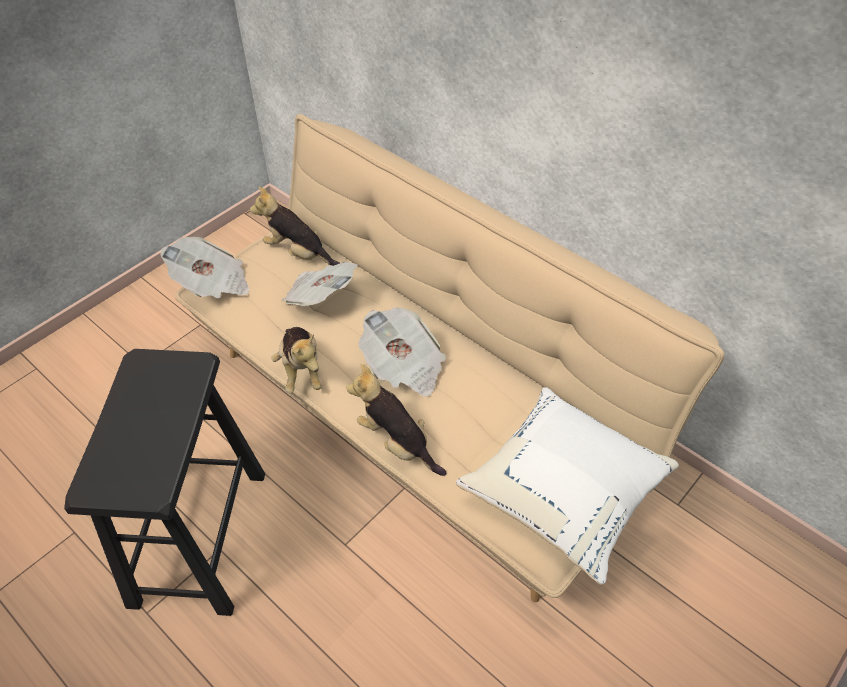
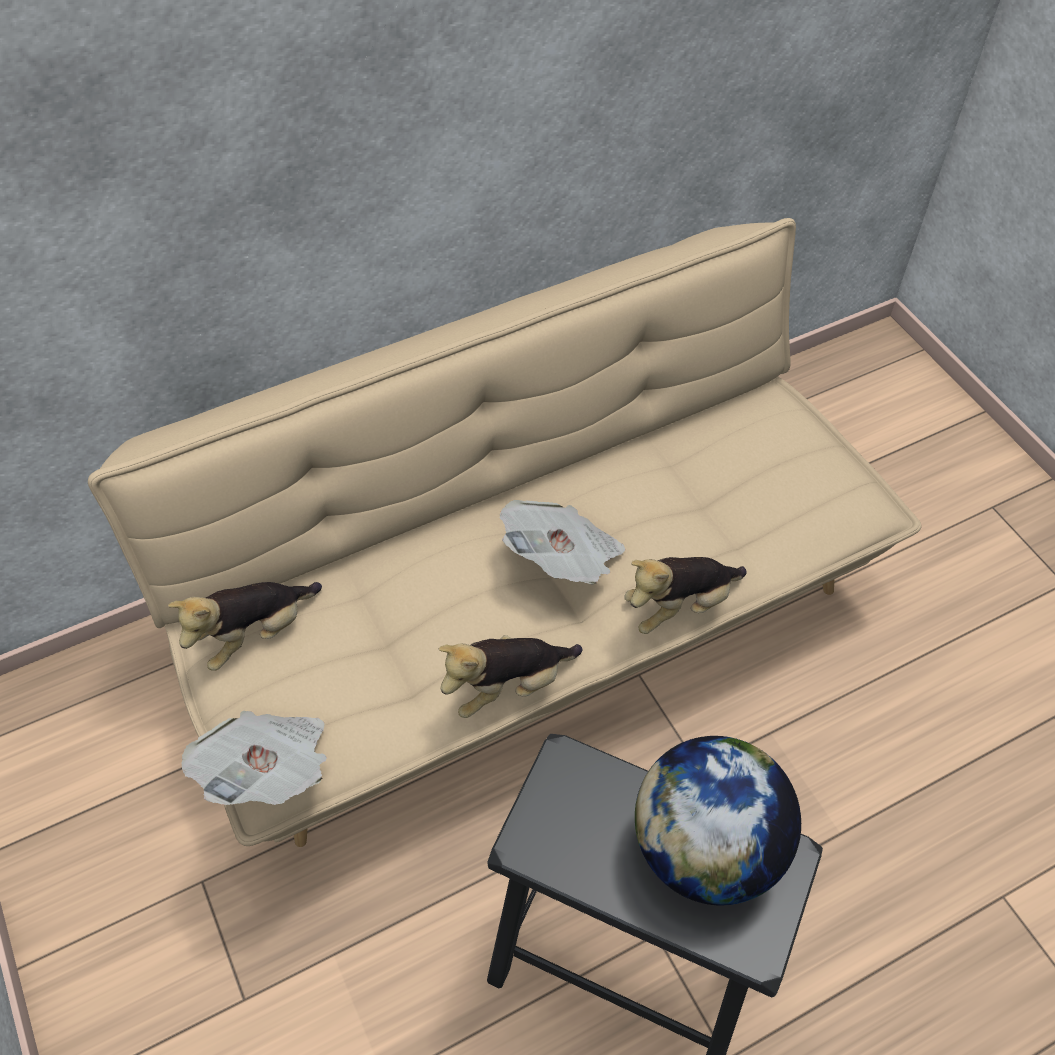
camera: 70 degrees left, 5 degrees up
(151, 447) = (706, 848): none -> globe
(301, 370) = (508, 686): plush toy -> plush toy turned 150 degrees clockwise
(321, 297) = (378, 624): newspaper -> none
(565, 493) = (808, 465): white pillow -> none

